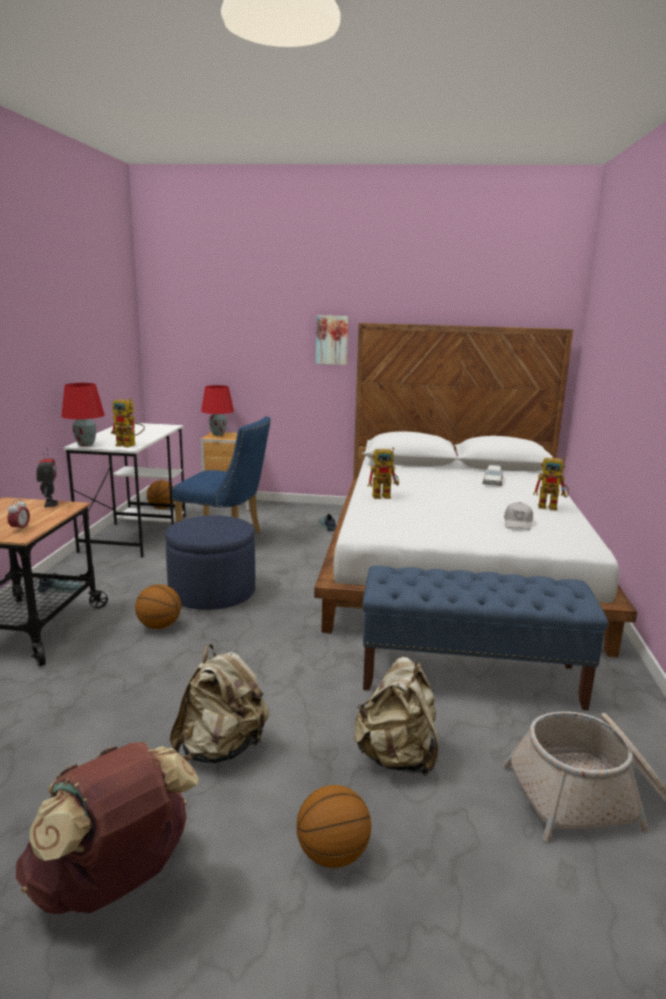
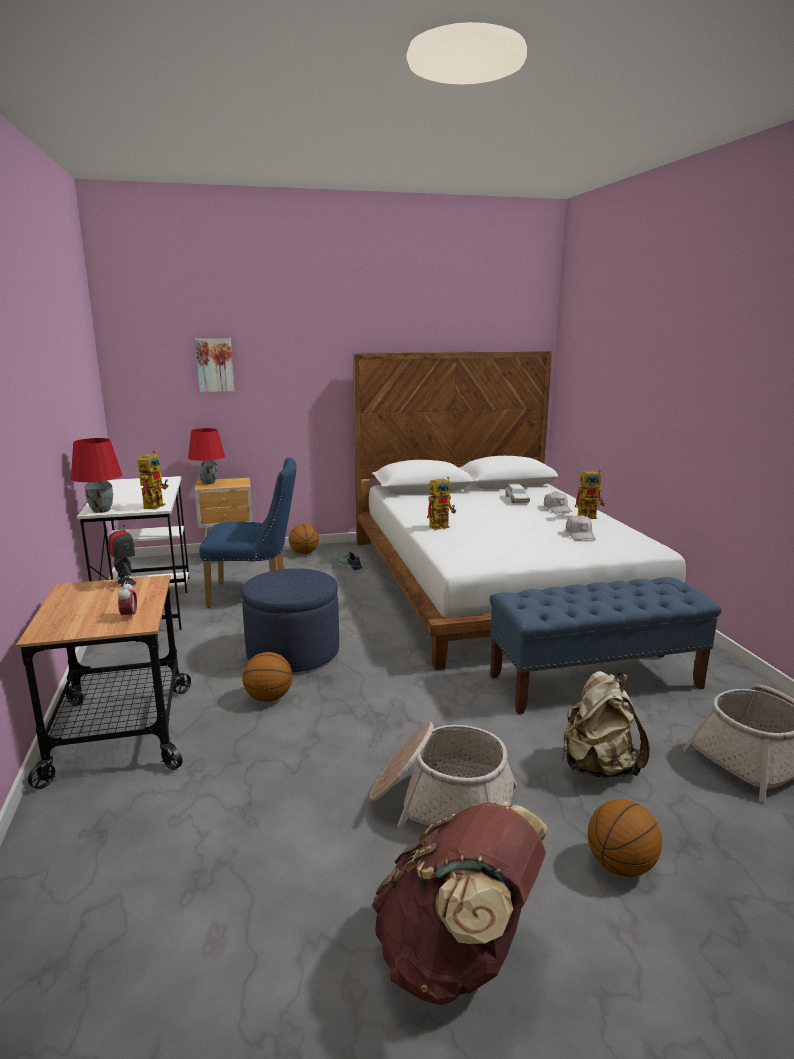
camera: 20 degrees left, 0 degrees up
(61, 590) = (118, 682): shoe -> none
(130, 445) = (155, 505): toy robot -> toy robot turned 75 degrees counterclockwise
(162, 508) = (153, 572): basketball -> basketball (304, 553)
(221, 748) = (442, 802): beige backpack -> basket
(332, 340) = (324, 372): picture -> picture (215, 365)
(524, 495) = (557, 509): none -> white cap

